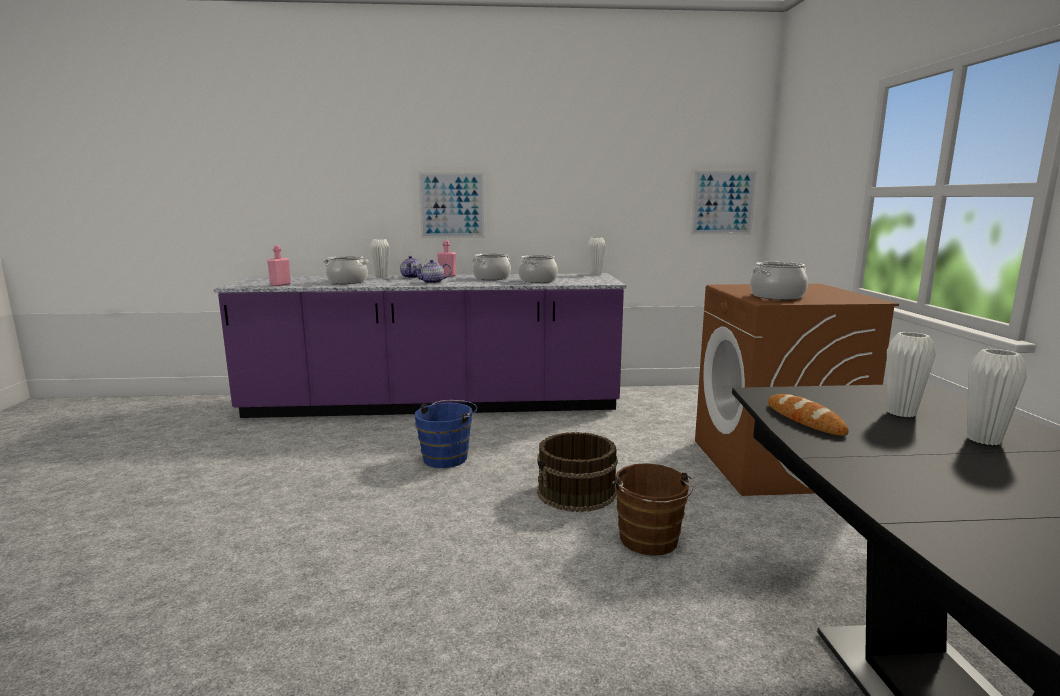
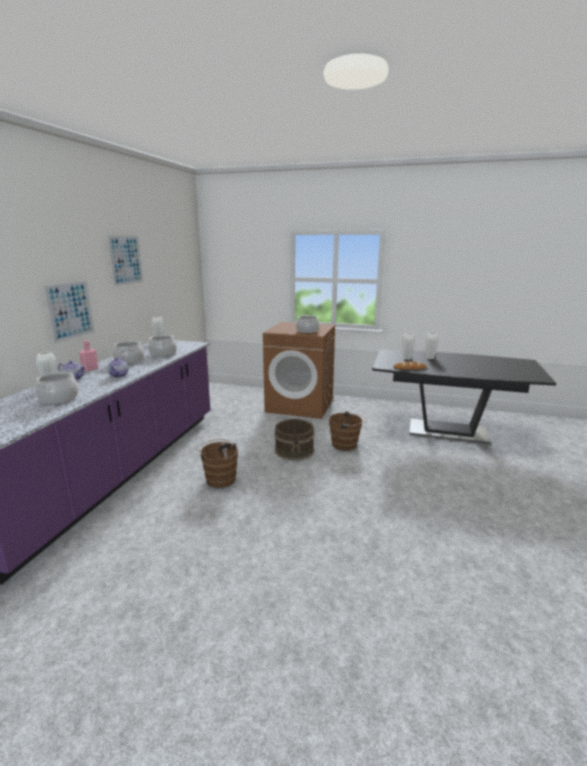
camera: 70 degrees left, 5 degrees up
(280, 285) = (22, 423): pink bottle -> none
(448, 457) = (220, 478): blue bucket -> brown bucket
(723, 202) = (190, 284): picture -> picture (126, 260)

